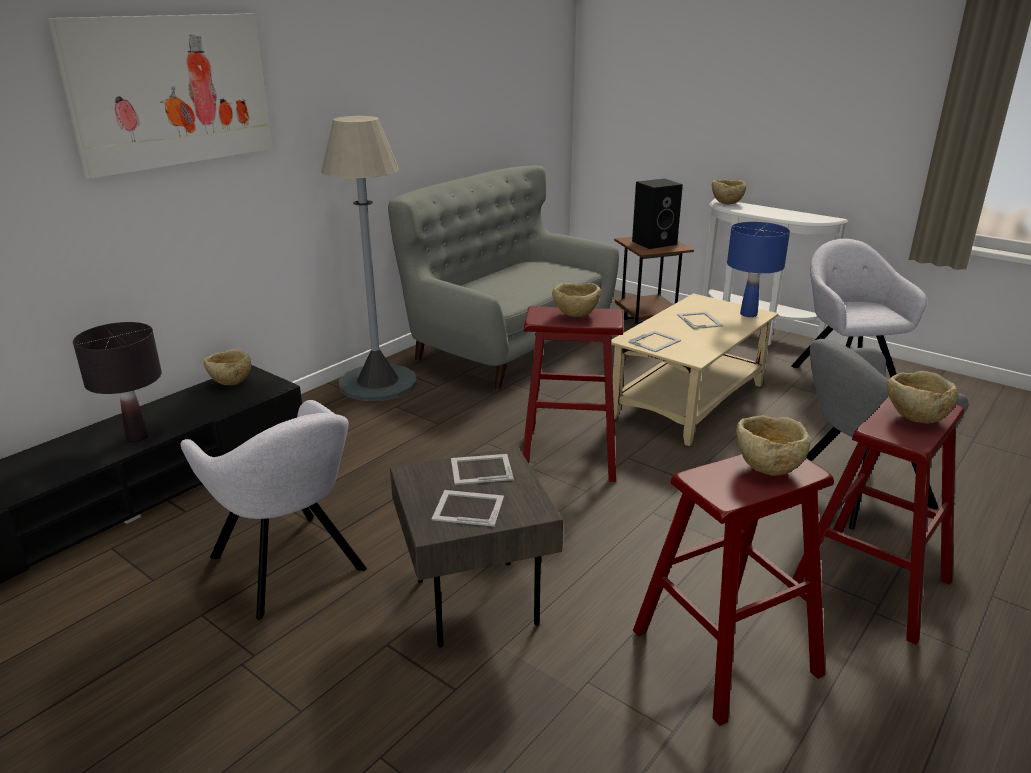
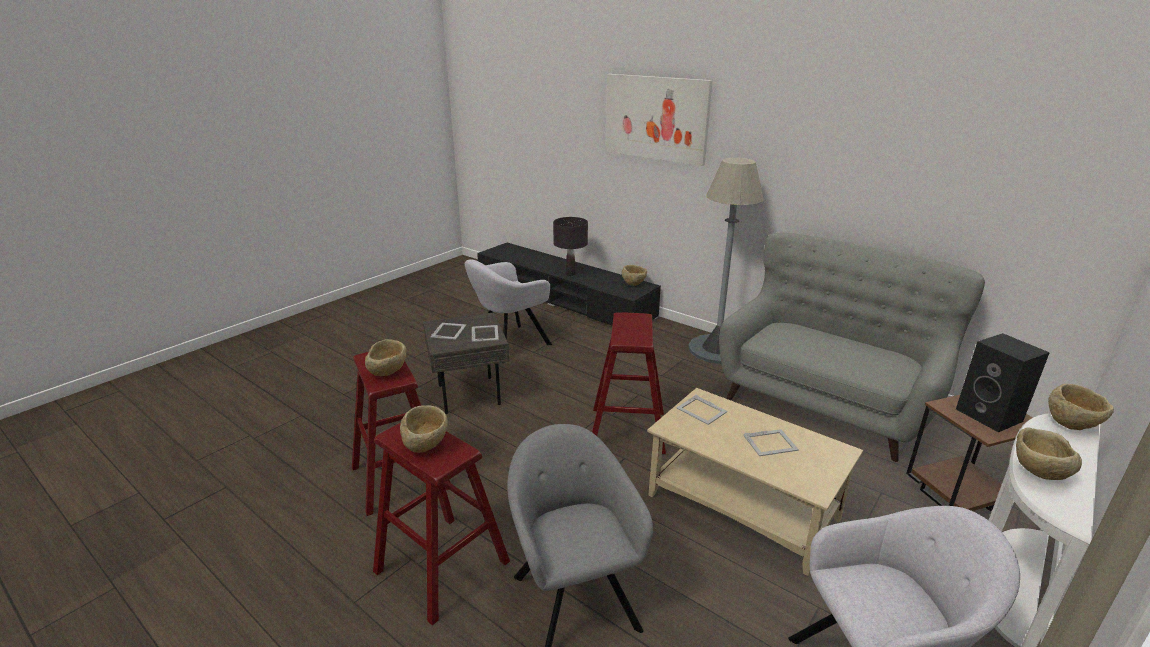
camera: 90 degrees right, 0 degrees up
(575, 316) = (631, 329): beige bowl -> beige bowl (1037, 473)
(748, 314) = (807, 481): blue table lamp -> none

